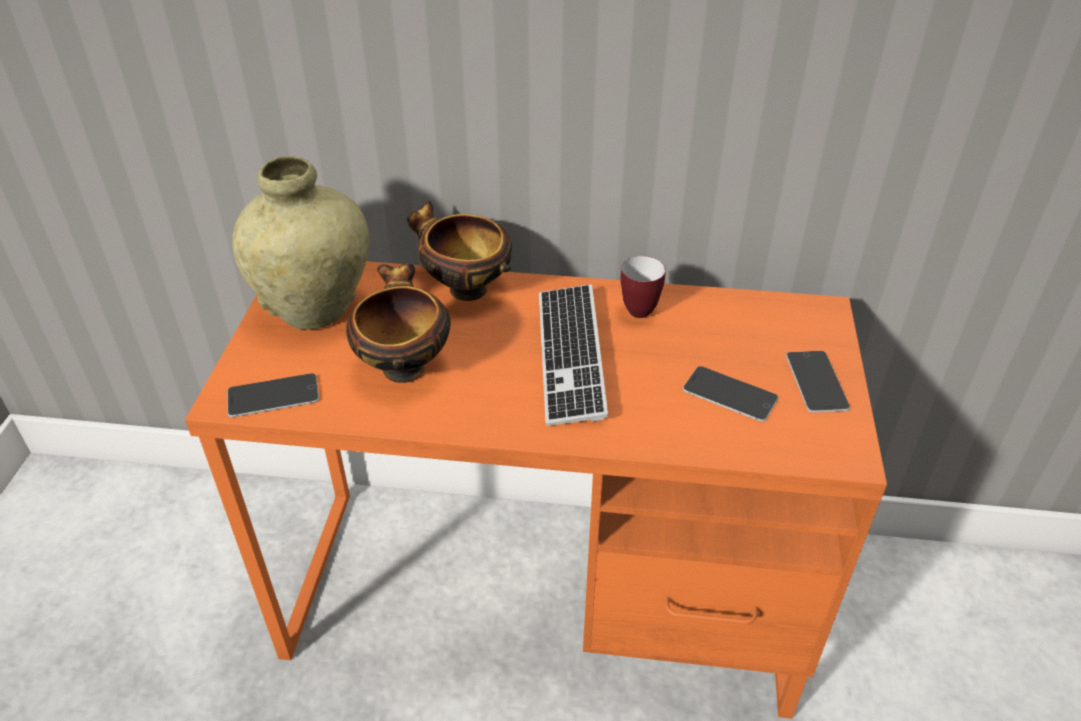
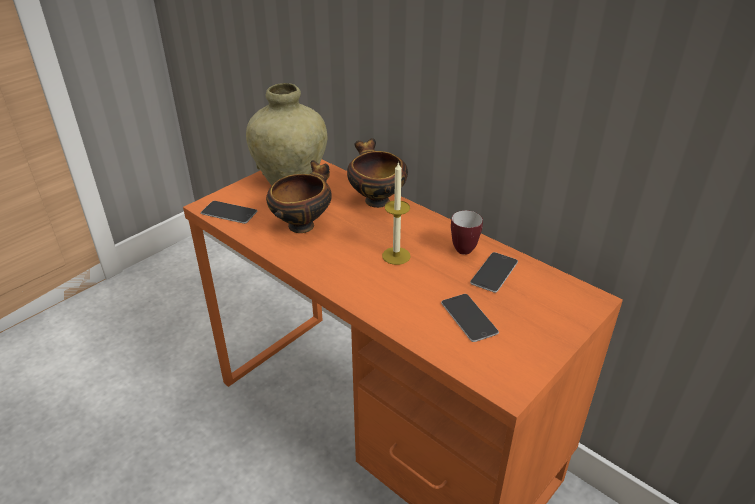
camera: 35 degrees right, 5 degrees down
(570, 355) = (396, 256): keyboard -> candle
(816, 381) = (536, 337): phone -> phone (494, 272)

